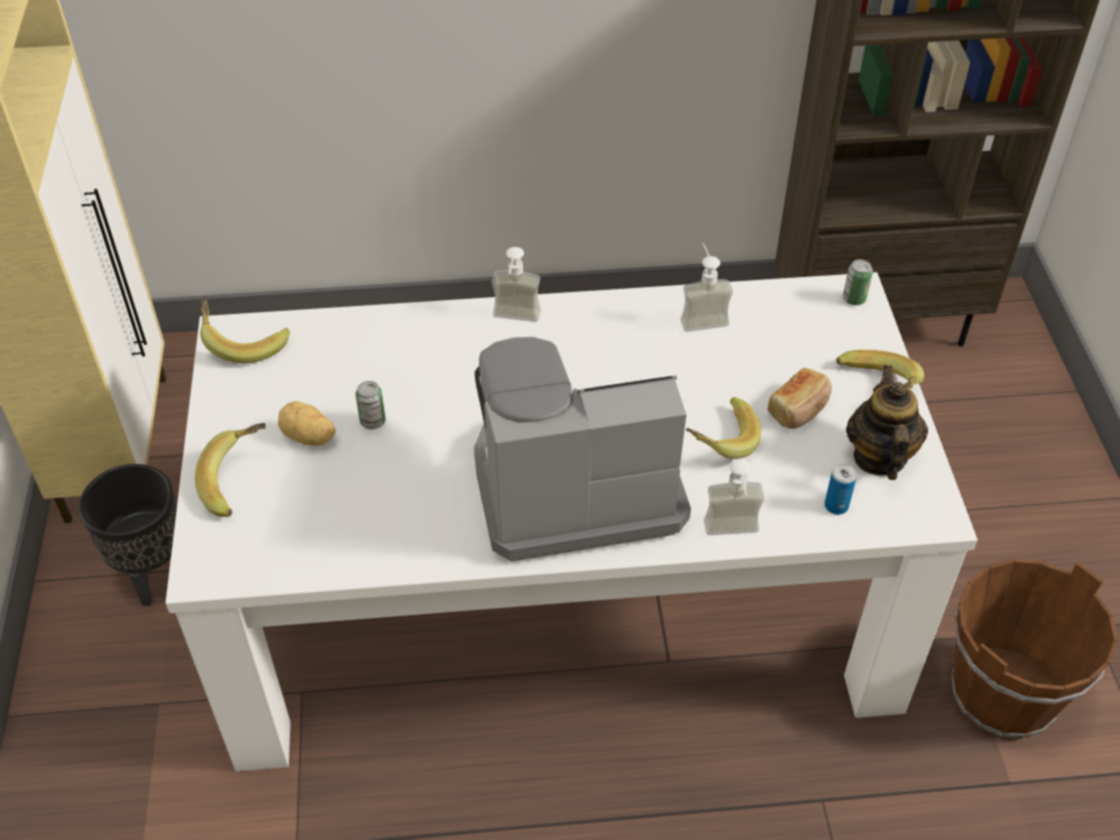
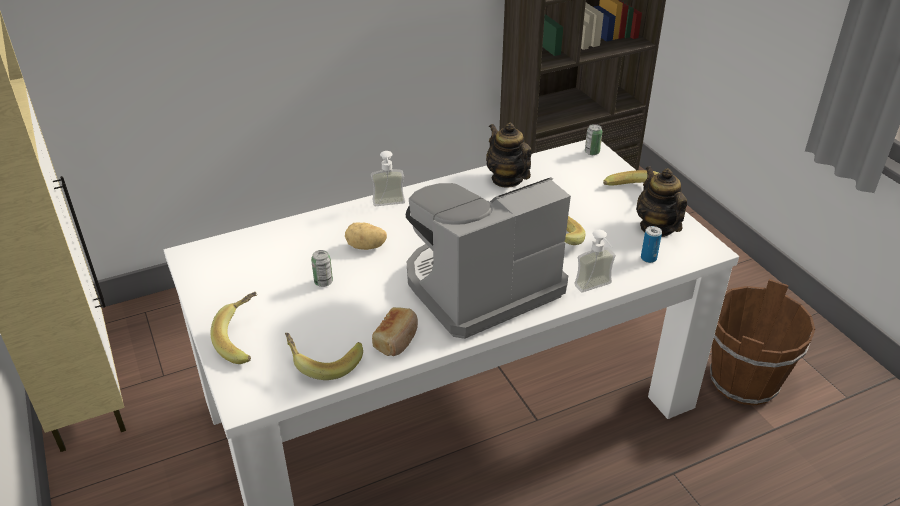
camera: 20 degrees left, 10 degrees down
(154, 573) = (146, 466): black planter -> none
(243, 342) = (204, 257): banana -> banana (324, 362)
(308, 438) = (282, 302): potato -> potato (366, 247)
(701, 316) = (507, 179): soap dispenser -> teapot
(799, 409) = (595, 213): bread -> bread (397, 340)

